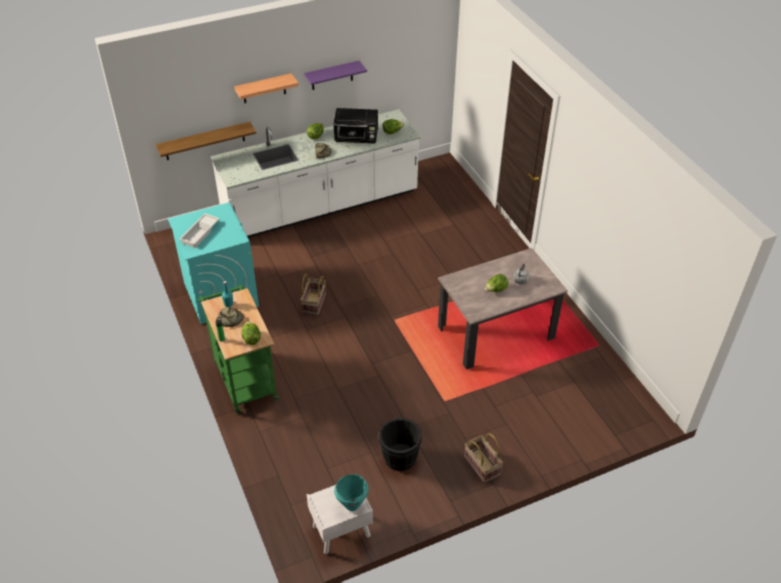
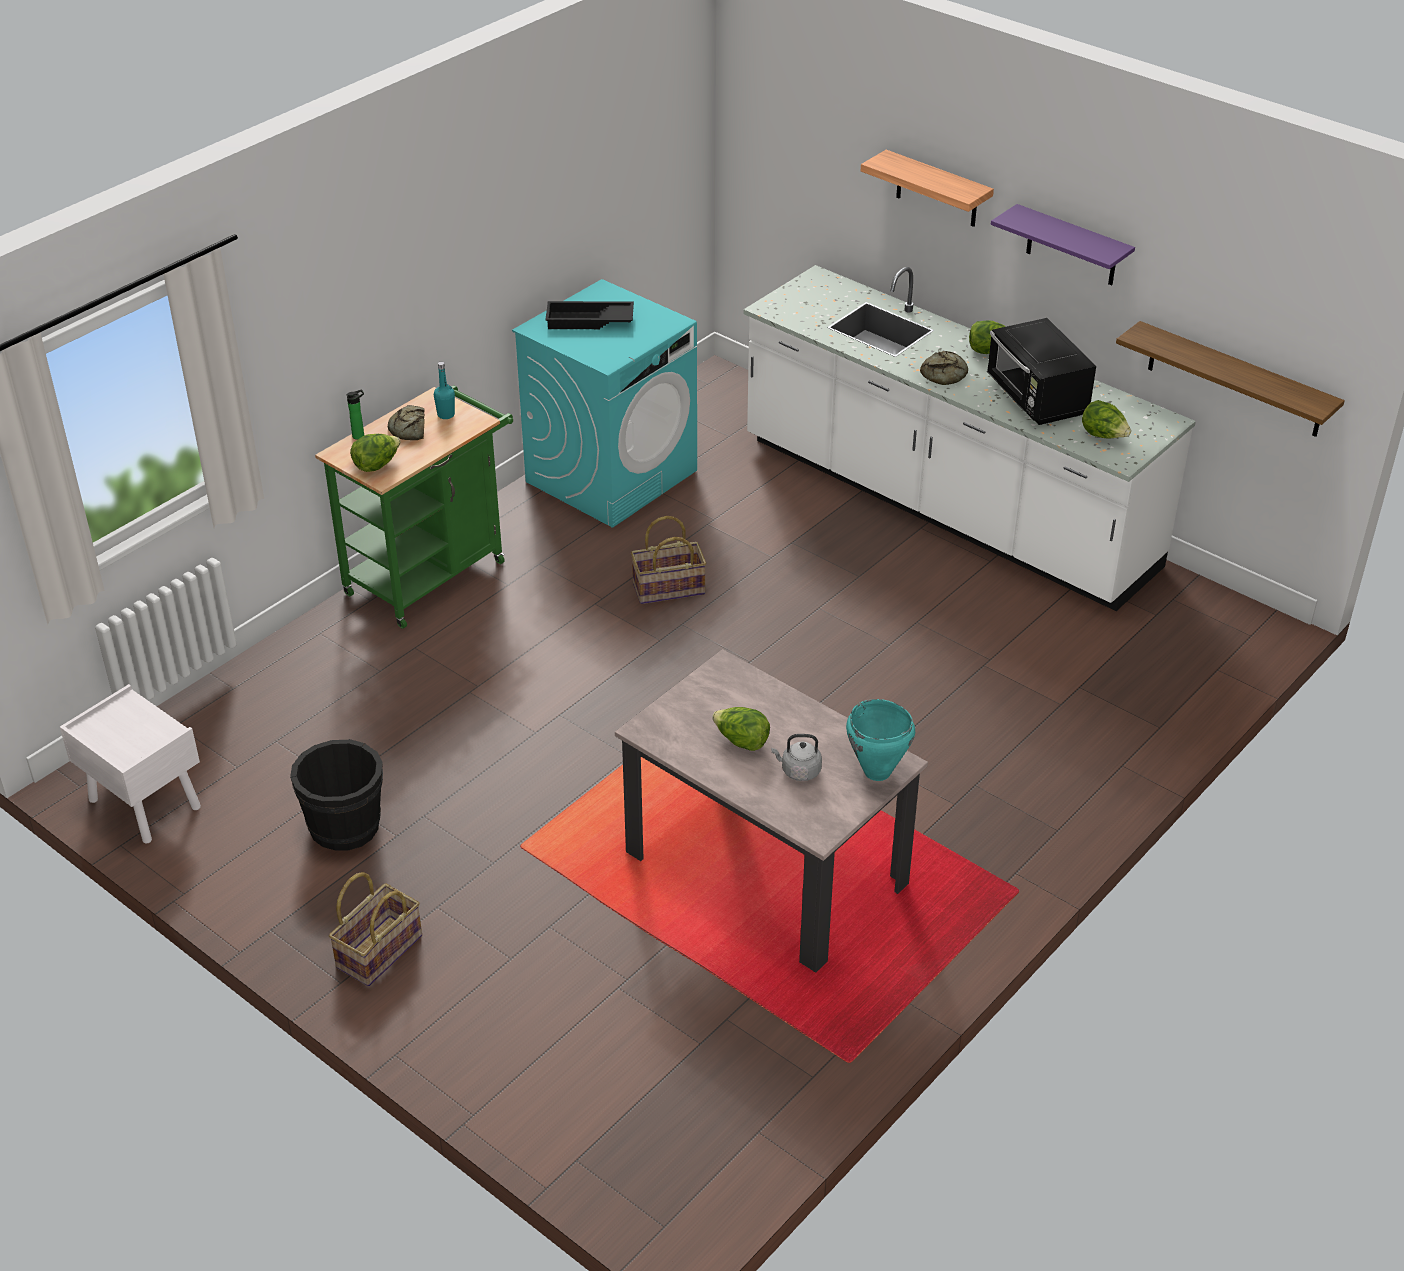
camera: 65 degrees right, 5 degrees down
(200, 233) = (589, 321): white tray -> black tray
(204, 141) = (817, 230): shelf -> shelf (1235, 380)
(352, 505) = (127, 748): turquoise cooking pot -> turquoise cooking pot (877, 772)

